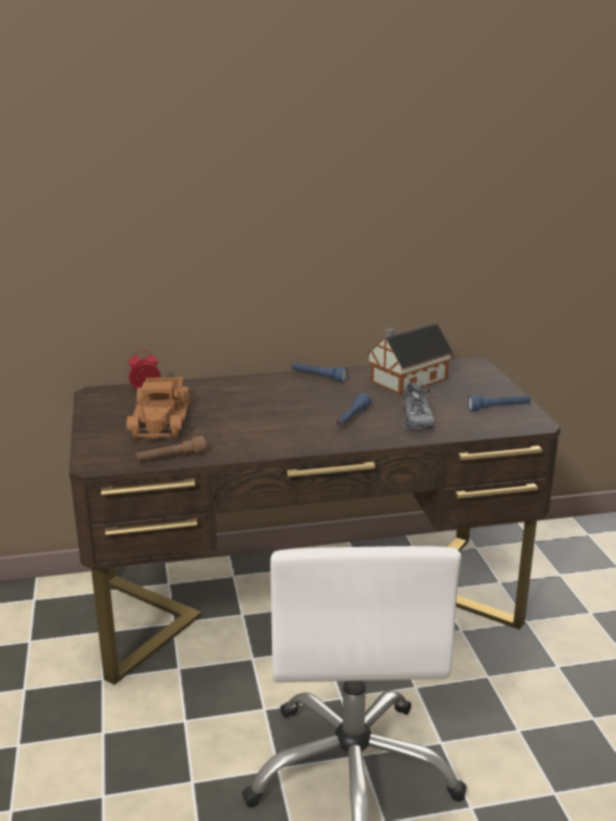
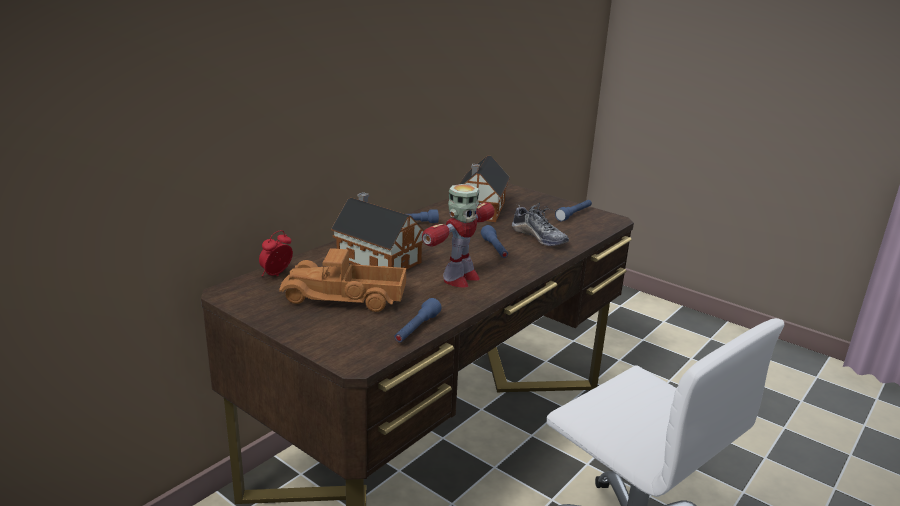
camera: 40 degrees left, 0 degrees up
(162, 420) = (344, 297): toy truck -> toy truck turned 135 degrees clockwise
(171, 458) = (416, 329): brown flashlight -> blue flashlight
(237, 398) = (376, 259): none -> toy house
(274, 432) = (459, 279): none -> toy robot

